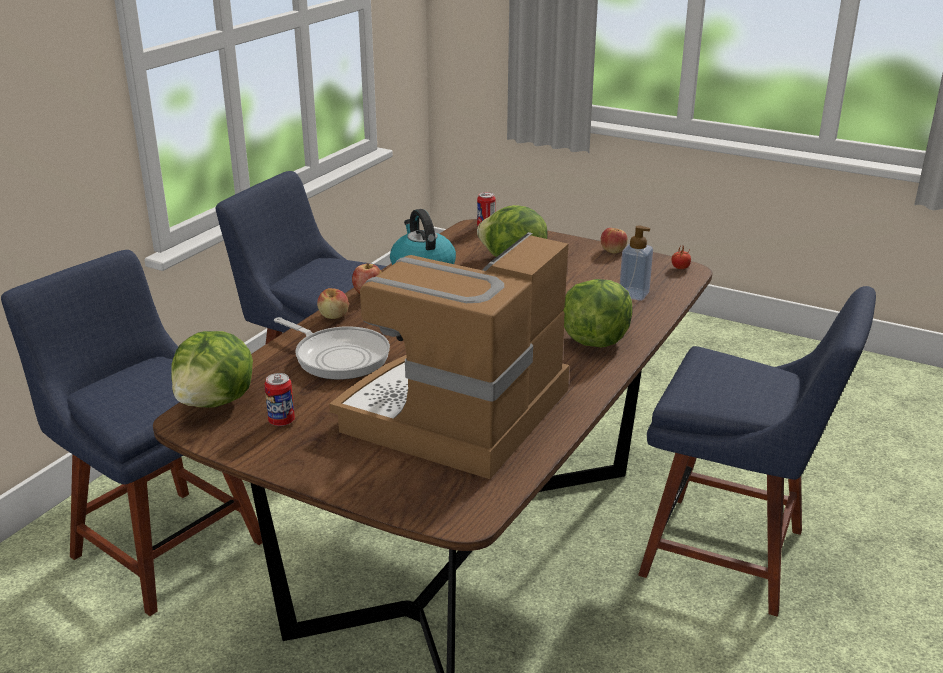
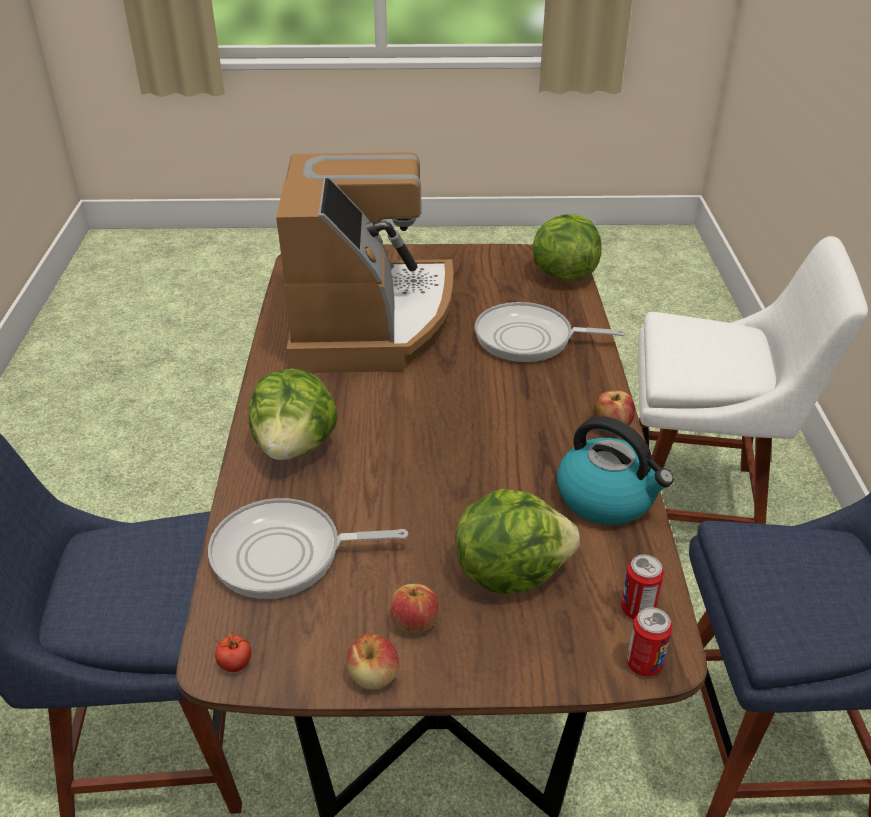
camera: 150 degrees right, 10 degrees up
(162, 544) = (699, 505): blue chair -> white chair
(281, 421) = (495, 276): can -> can (637, 610)
(334, 316) = (601, 383): apple -> apple (414, 622)
(634, 294) = (285, 555): soap dispenser -> frying pan

